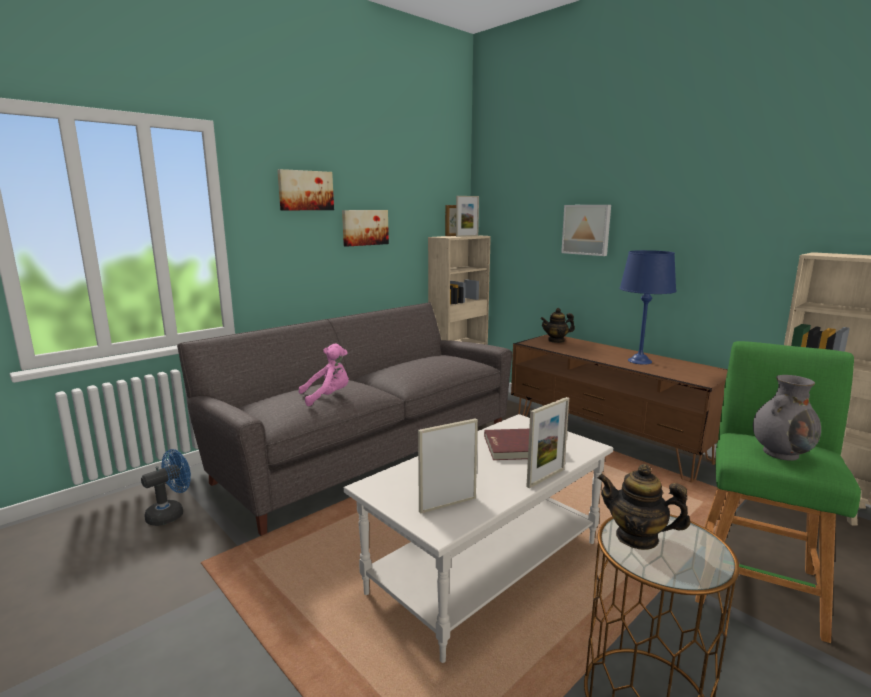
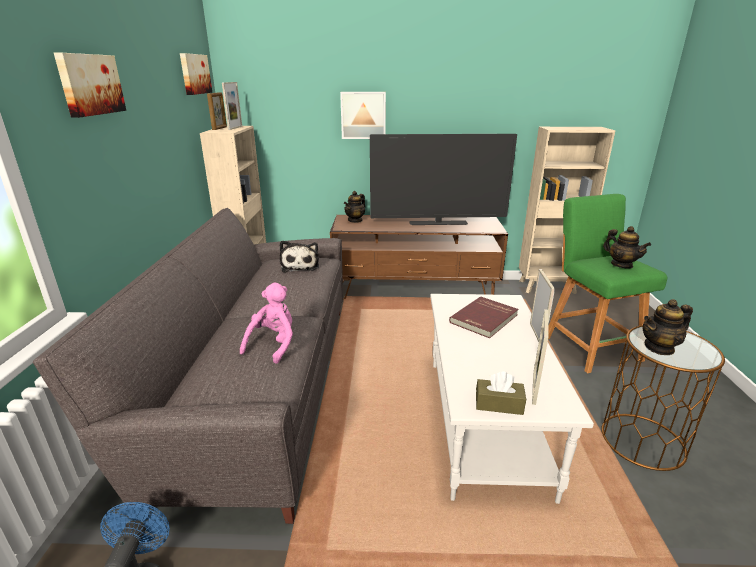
camera: 45 degrees left, 10 degrees up
(364, 227) = (151, 130): picture -> picture (194, 74)
(394, 497) = (499, 404): none -> brown tissue box
(446, 361) = (300, 265): none -> plush toy
(640, 361) = (438, 223): blue table lamp -> television
(781, 453) = (621, 265): grey vase -> teapot

